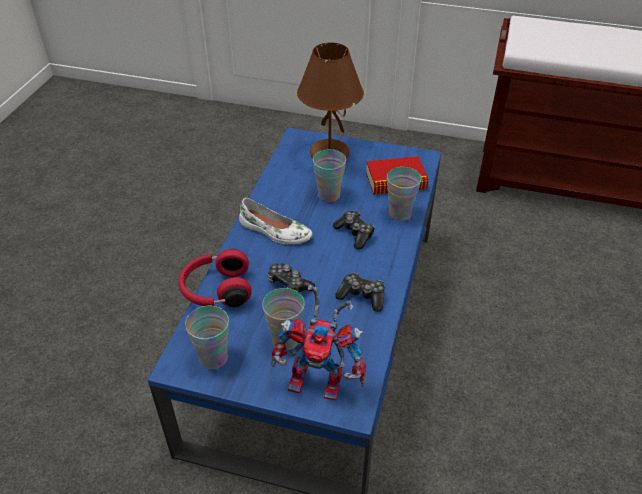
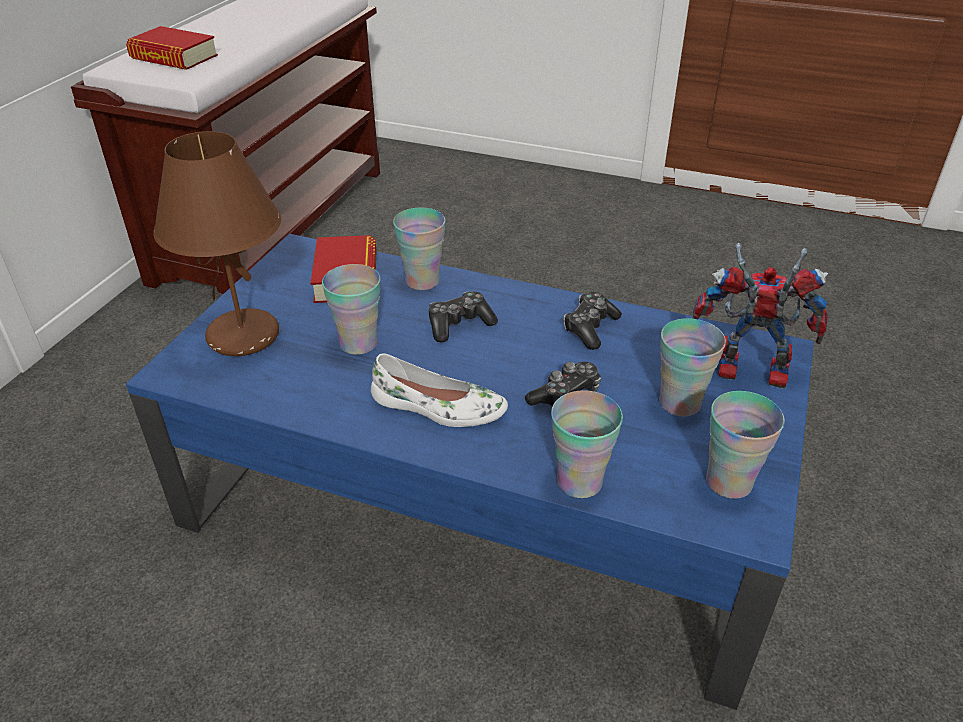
camera: 85 degrees left, 5 degrees down
(216, 290) = (579, 482): red headphones -> cup
(275, 231) = (438, 408): white shoe -> white shoe turned 75 degrees clockwise
(321, 380) = (745, 373): toy robot -> toy robot turned 90 degrees counterclockwise
(554, 36) = (174, 57): none -> book

